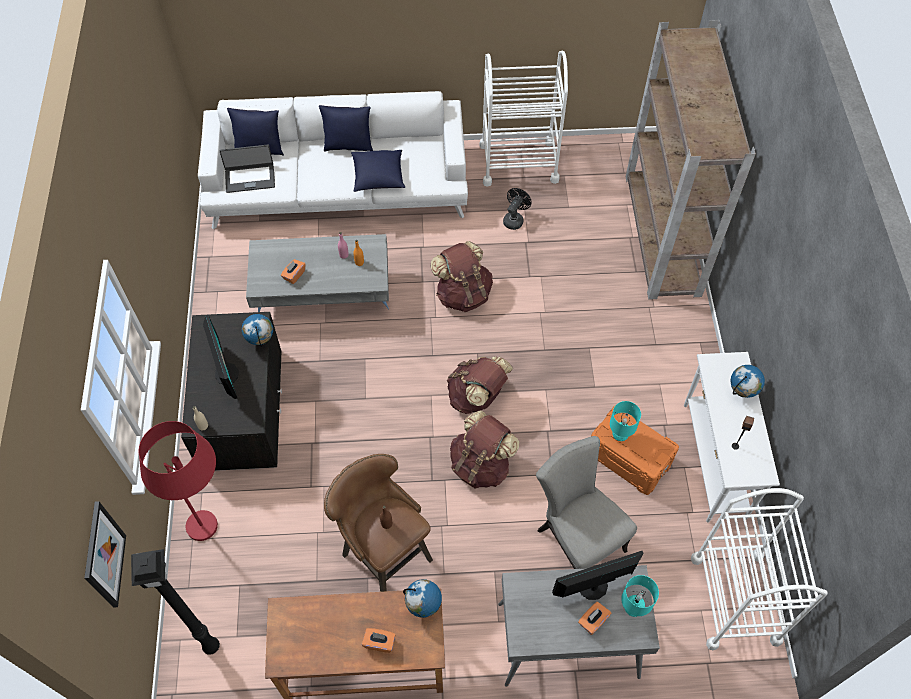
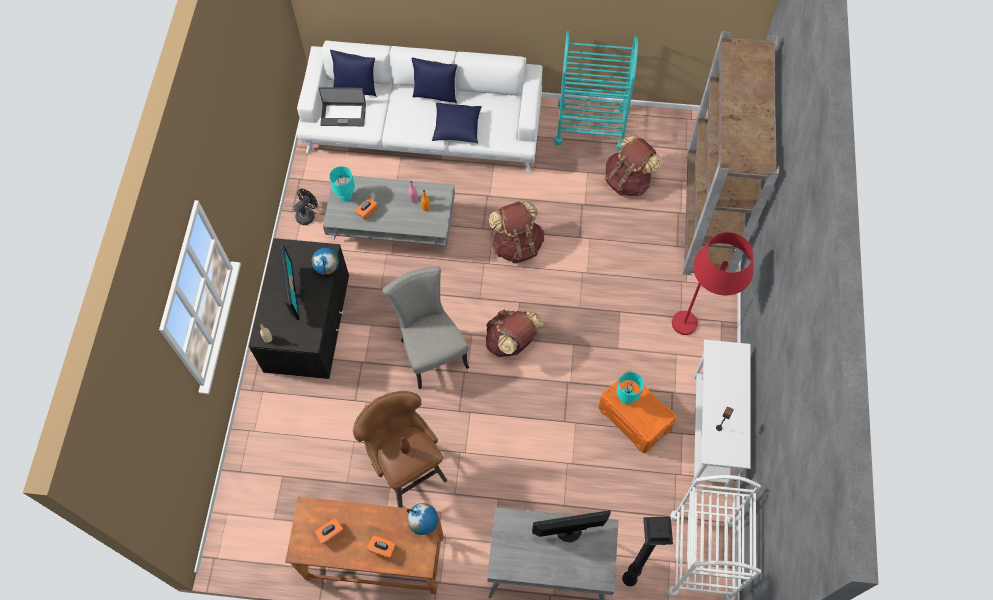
camera: 10 degrees right, 5 degrees up
(104, 555) = (166, 446): picture -> none
(210, 645) = (251, 523): black floor lamp -> black floor lamp (628, 578)
(217, 533) = (270, 428): red floor lamp -> red floor lamp (697, 330)
(481, 465) = (504, 404): brown backpack -> brown backpack (628, 181)
(514, 219) = (576, 181): black fan -> black fan (307, 214)
(518, 162) = (590, 126): white cart -> turquoise cart
(576, 537) = (574, 480): grey chair -> grey chair (431, 350)
(593, 621) = (563, 560): orange tissue box -> orange tissue box (330, 533)
(633, 609) = (598, 555): turquoise table lamp -> turquoise table lamp (346, 197)
(741, 392) = (735, 380): globe -> none

